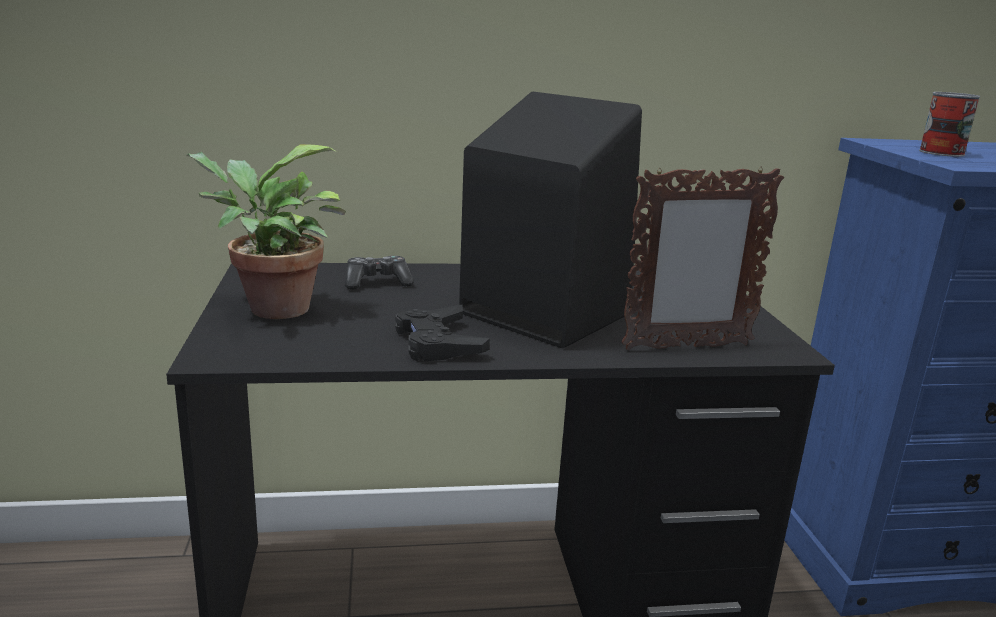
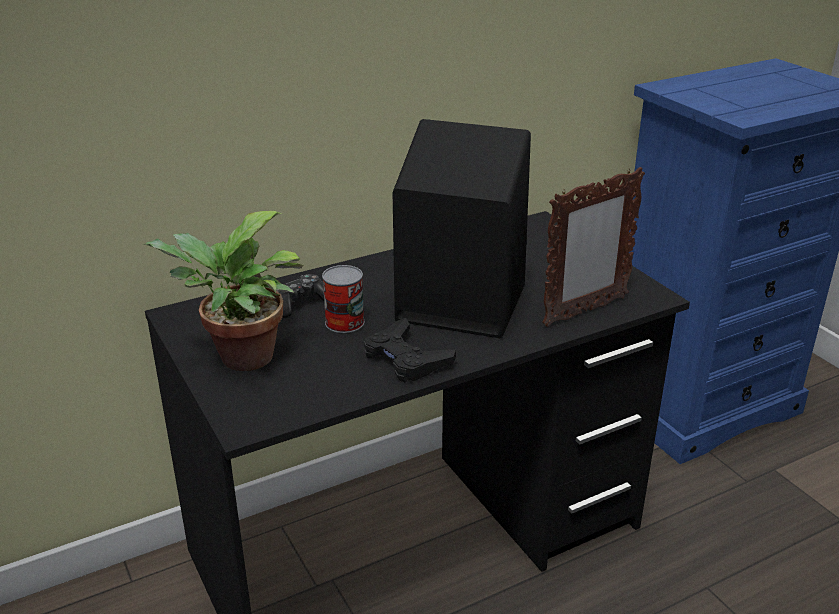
camera: 20 degrees left, 10 degrees up
(941, 152) = (719, 97): can -> can (344, 322)

